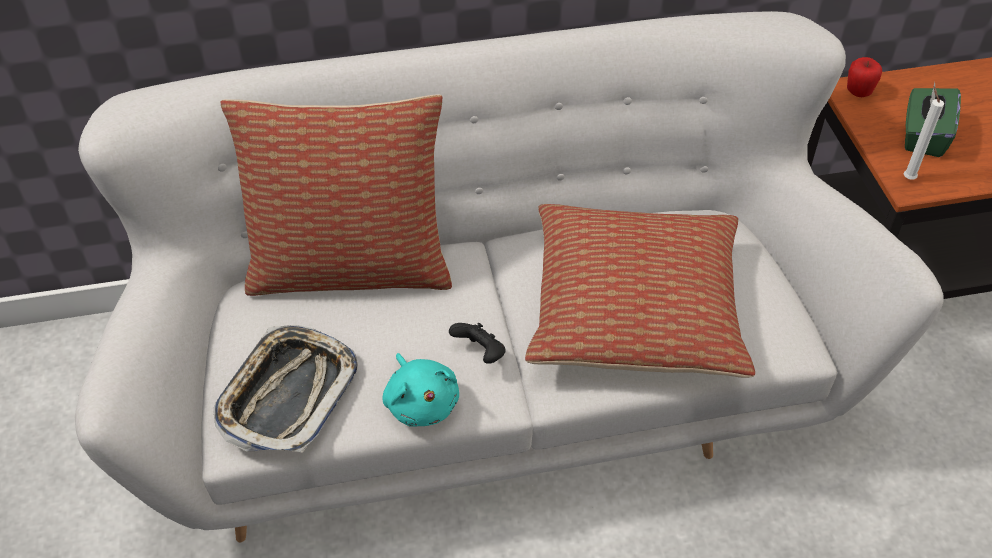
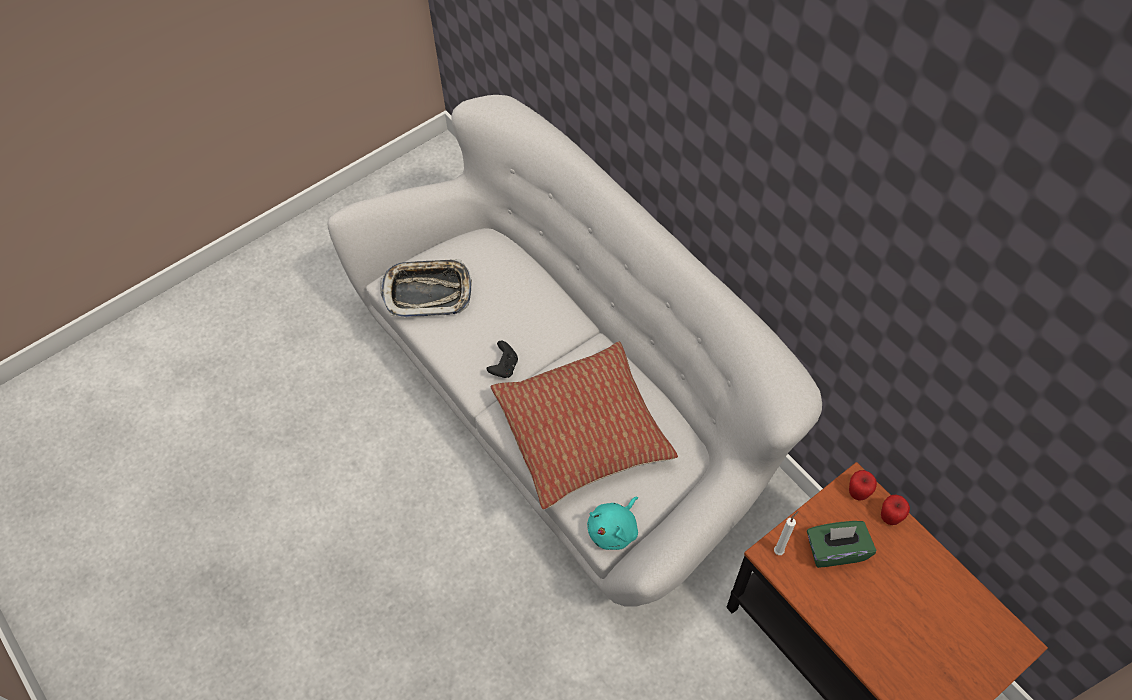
camera: 65 degrees right, 10 degrees up
(350, 266) = (534, 274): pillow -> none
(421, 402) = (455, 355): turquoise plush toy -> turquoise plush toy (614, 529)
(897, 83) = (890, 517): none -> apple

